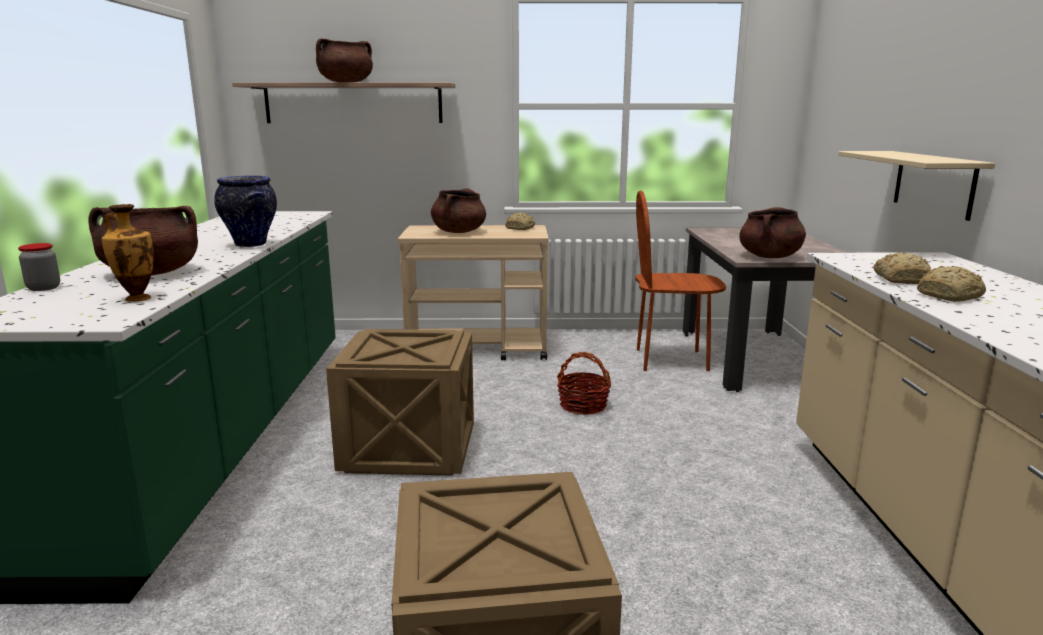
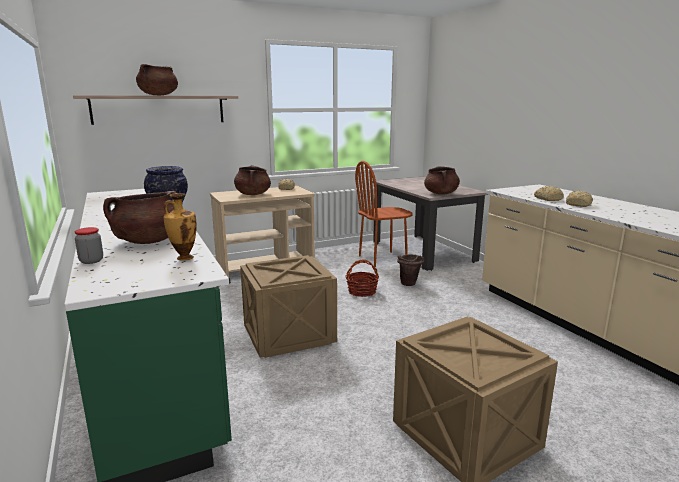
camera: 25 degrees left, 0 degrees up
(673, 408) = (409, 284): none -> brown bucket
(933, 183) = (525, 150): beige shelf -> none

